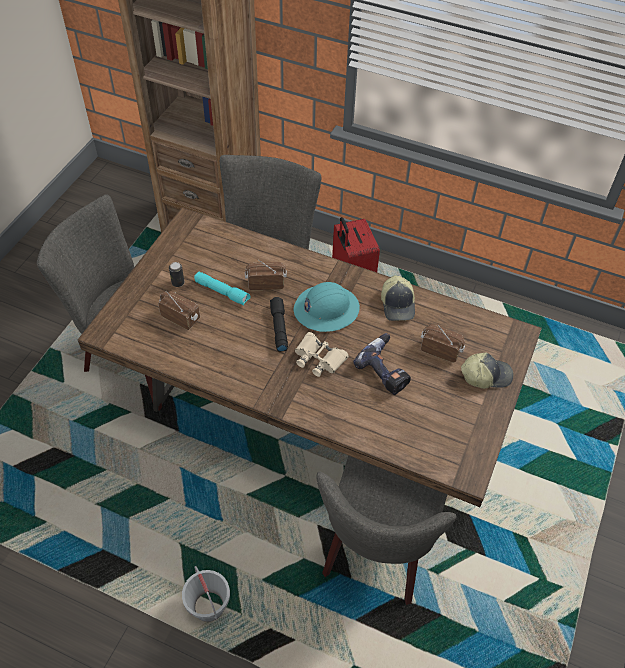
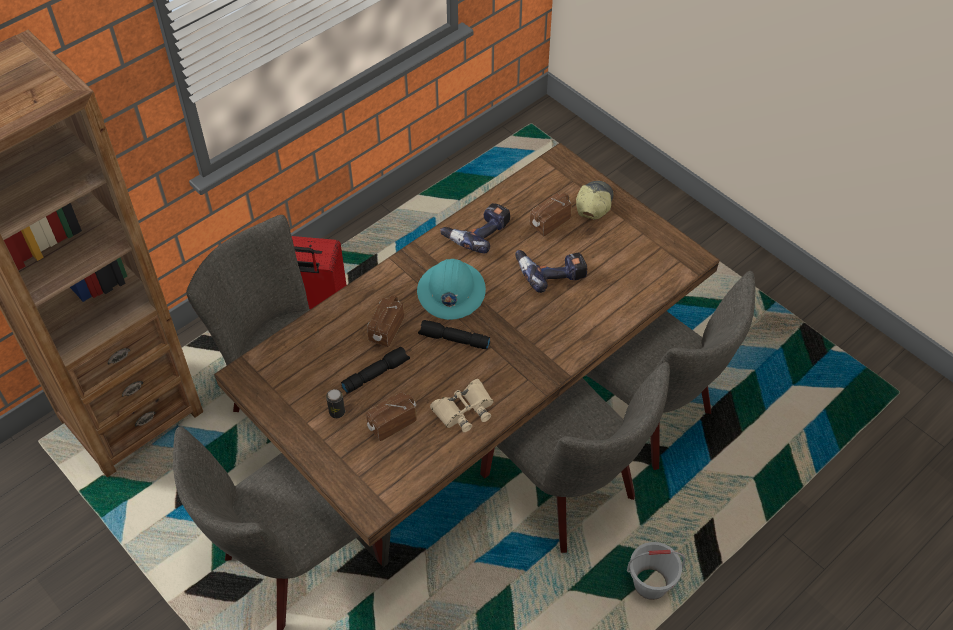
camera: 65 degrees left, 0 degrees up
(222, 292) = (375, 373): turquoise flashlight -> black flashlight
(271, 511) = (566, 491): none -> grey chair
(319, 358) = (511, 320): beige binoculars -> beige binoculars (464, 410)
(398, 305) = (477, 232): cap -> power drill

